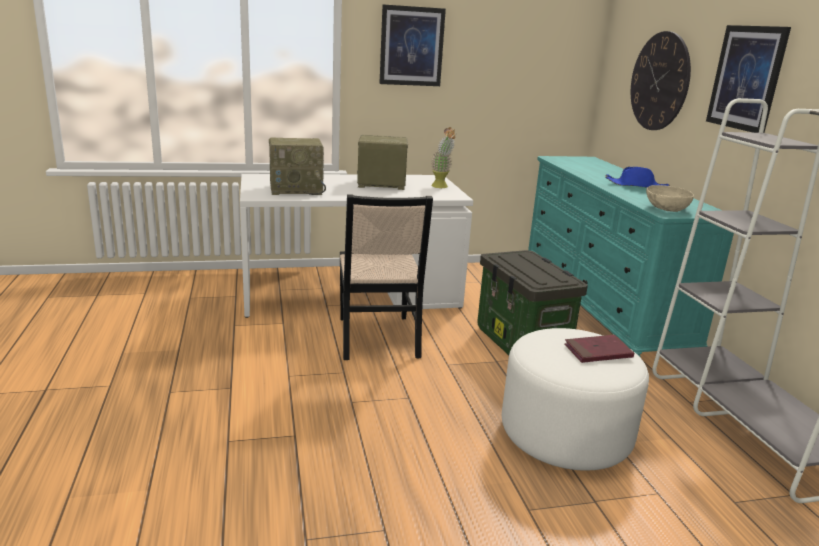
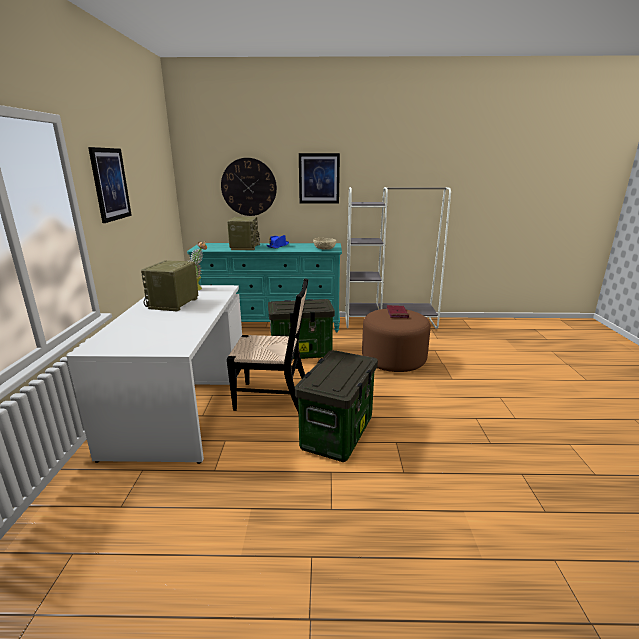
camera: 75 degrees left, 0 degrees up
(297, 189) = (166, 332): radio -> radio (244, 247)
(308, 387) = (337, 433): none -> storage box
(565, 434) = (393, 359): white ottoman -> brown ottoman

